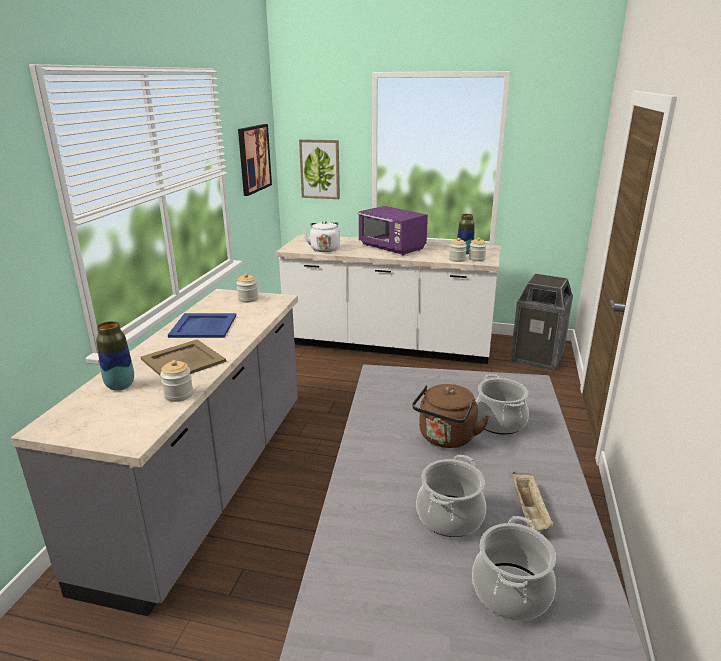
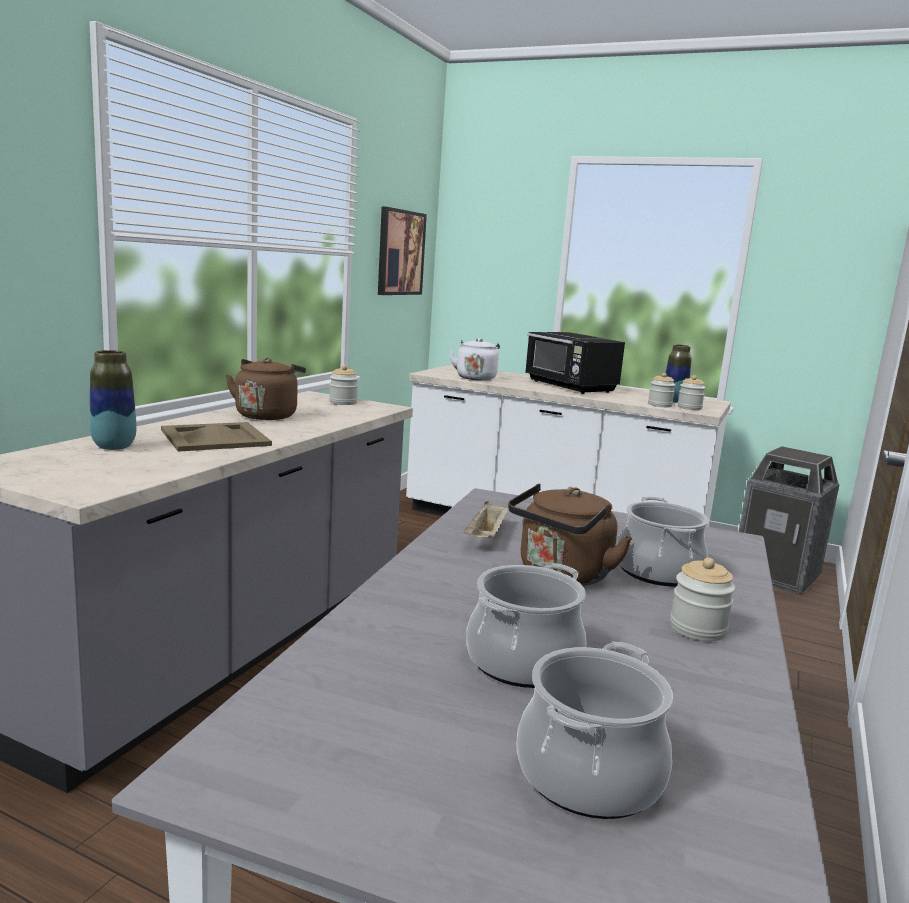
camera: 10 degrees right, 10 degrees down
(179, 395) = (183, 463): jar -> jar (697, 628)
(204, 326) = (267, 415): blue tray -> brown kettle
(320, 169) = (489, 282): picture -> none
(392, 248) = (570, 387): purple microwave -> black microwave
(529, 511) = (667, 679): beige tray -> beige tray (486, 536)

